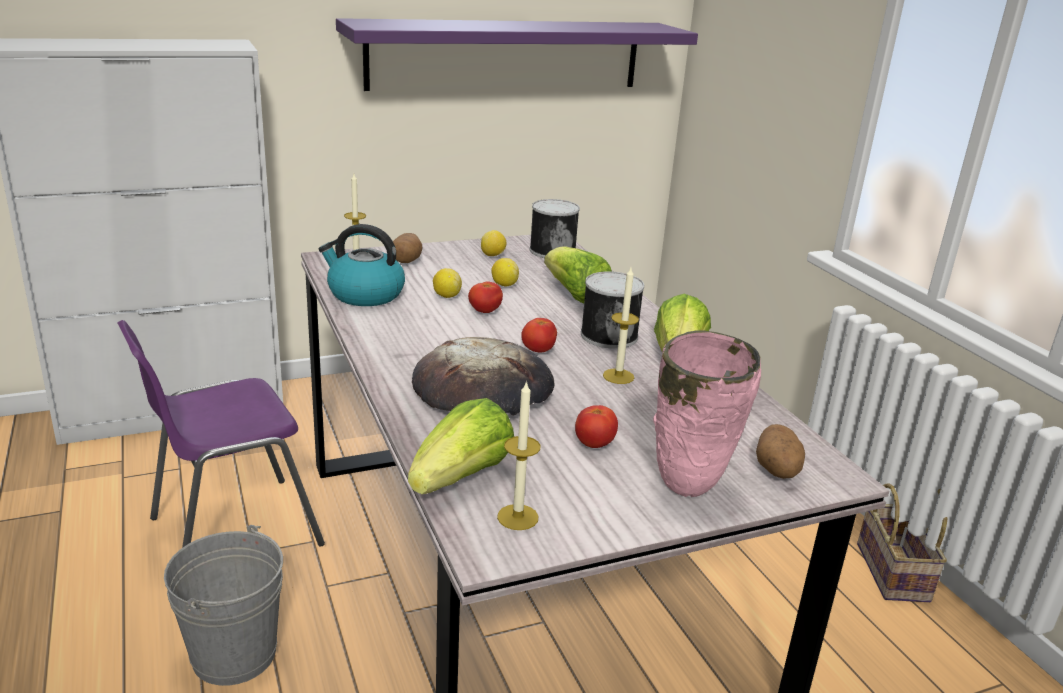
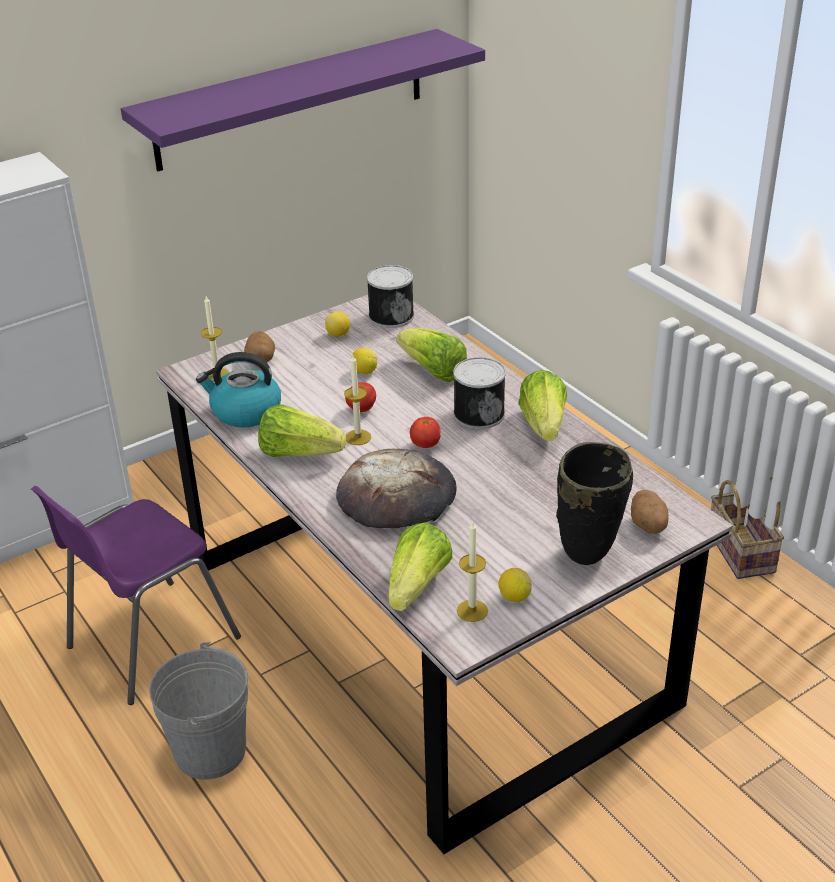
camera: 10 degrees left, 10 degrees up
(398, 334) = (299, 453): none -> lettuce
(446, 296) = (319, 397): lemon -> lemon (514, 597)
(594, 444) = (505, 532): tomato -> none
(618, 376) = (501, 458): candle -> candle (358, 437)
(688, 488) = (587, 557): pink vase -> black vase

